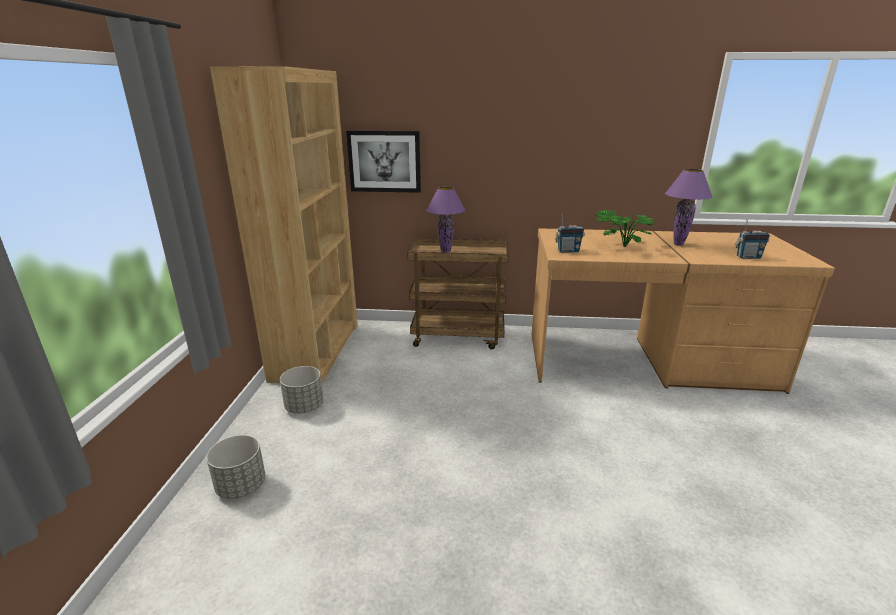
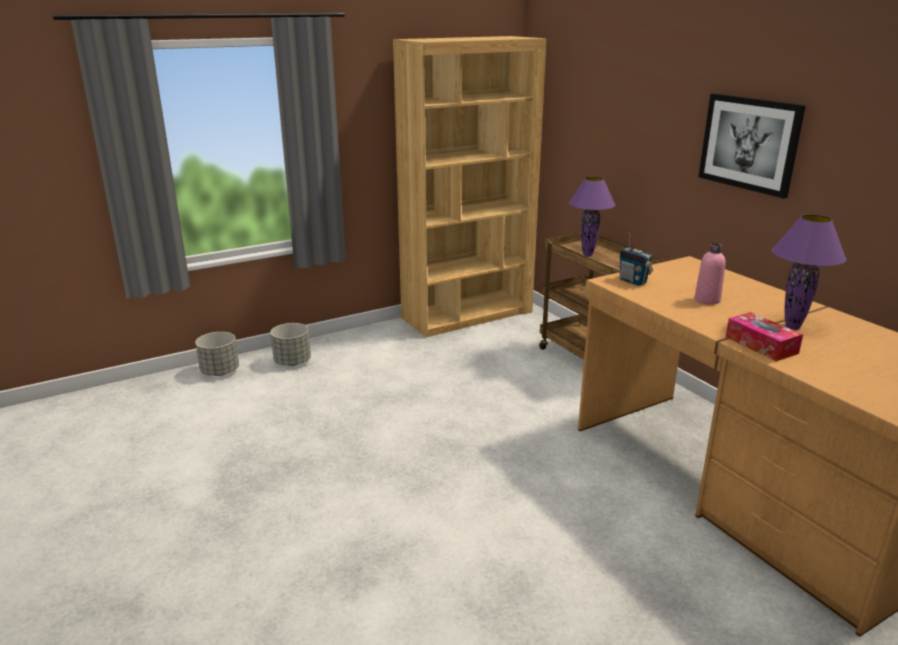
camera: 55 degrees right, 0 degrees up
(304, 406) = (392, 343): grey planter -> grey planter (220, 371)
(384, 161) = (581, 138): picture -> picture (749, 143)
(620, 246) = (707, 300): potted plant -> pink bottle
(701, 257) = (761, 345): none -> tissue box
(748, 257) = (830, 372): radio -> none

